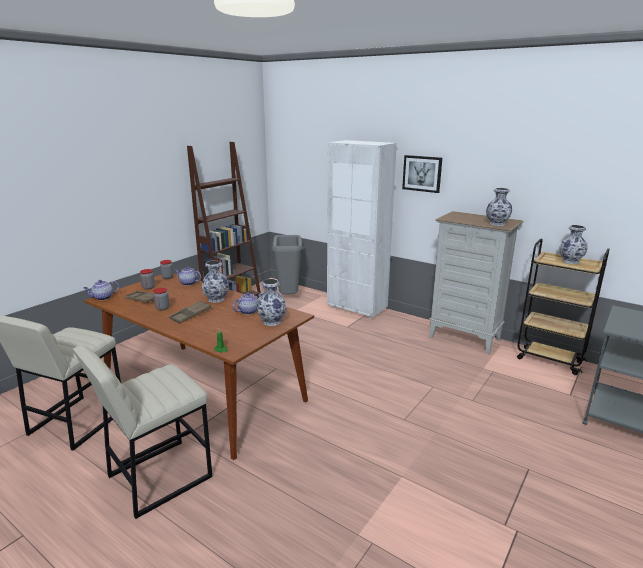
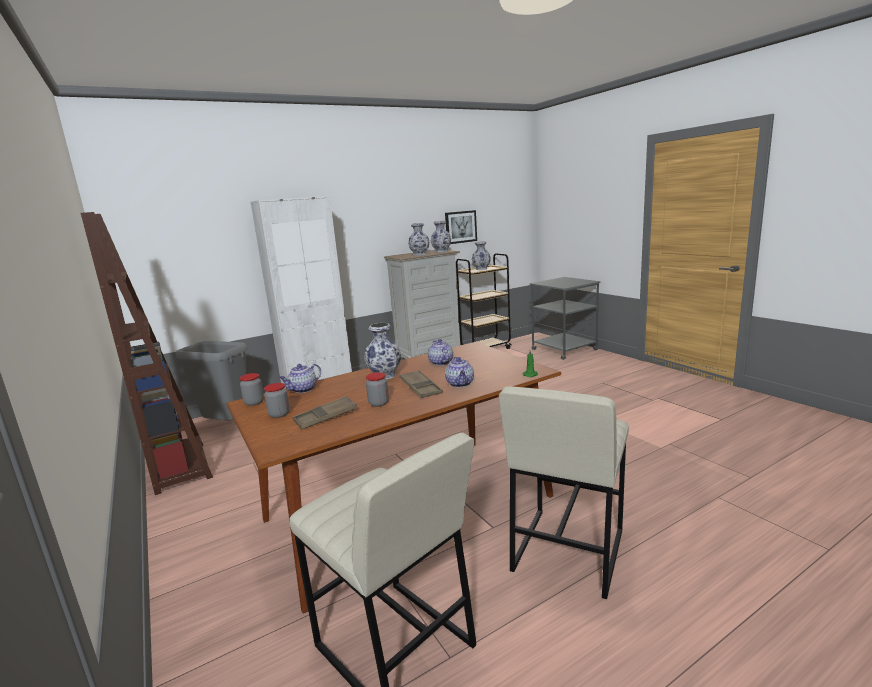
camera: 65 degrees left, 5 degrees down
(103, 298) = (274, 448): teapot -> teapot (460, 384)
(157, 478) = (567, 552): beige chair -> beige chair turned 45 degrees clockwise
(272, 321) = (477, 355): vase -> vase (419, 254)
(422, 173) = (347, 226): picture -> picture (460, 227)

